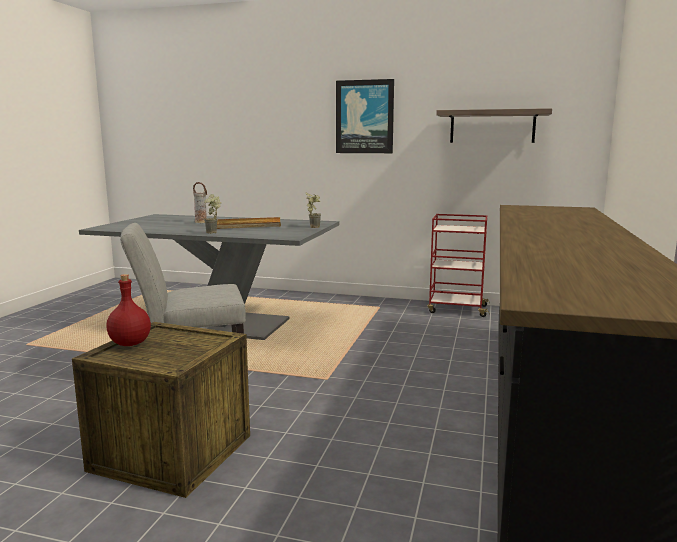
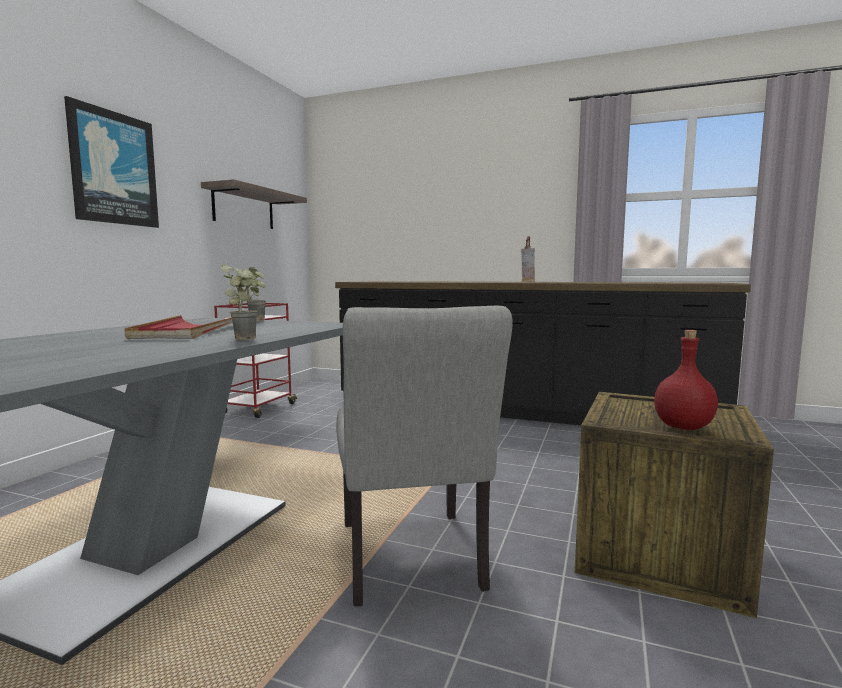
camera: 85 degrees left, 5 degrees down
(201, 222) = (65, 345): vase -> vase (527, 282)
(248, 226) = (187, 331): beige tray -> red tray

